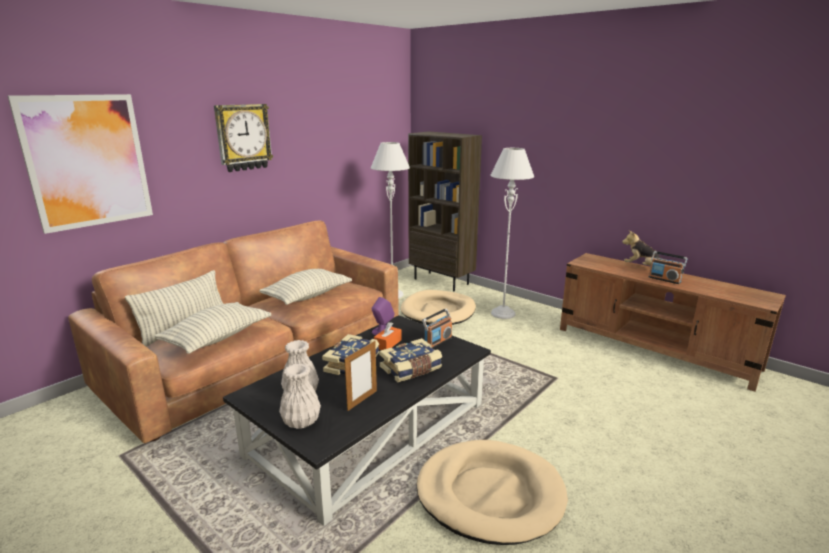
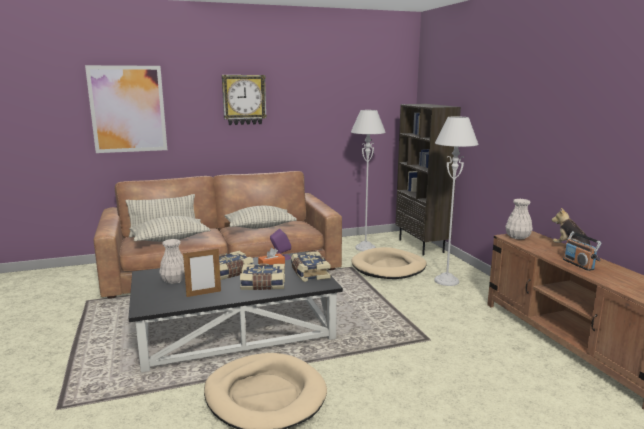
camera: 30 degrees right, 5 degrees down
(300, 421) = (152, 294): white vase -> white vase (517, 237)
(437, 342) = (309, 273): radio -> book

